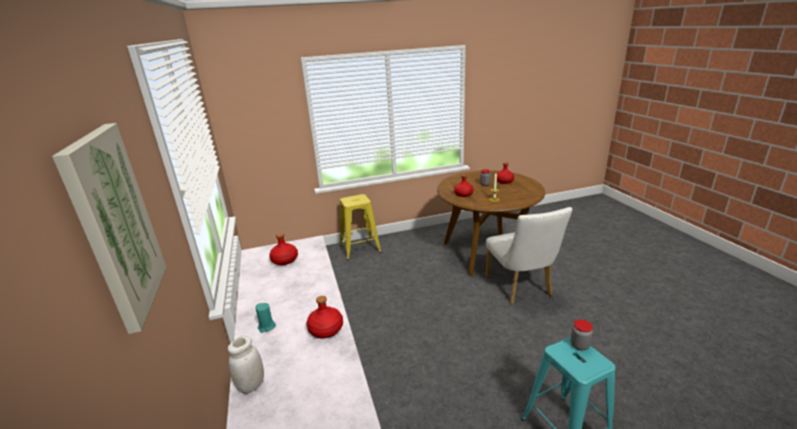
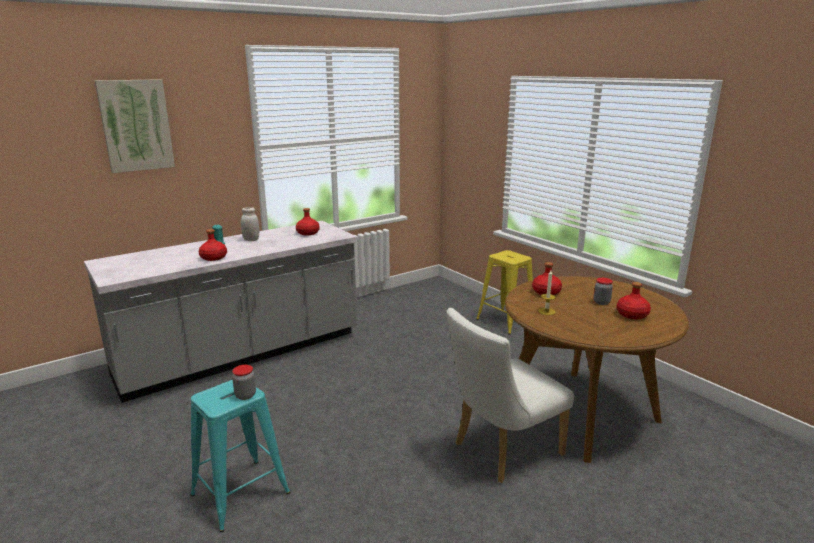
camera: 70 degrees right, 5 degrees down
(251, 385) = (162, 251): white jar -> white jar (251, 240)

